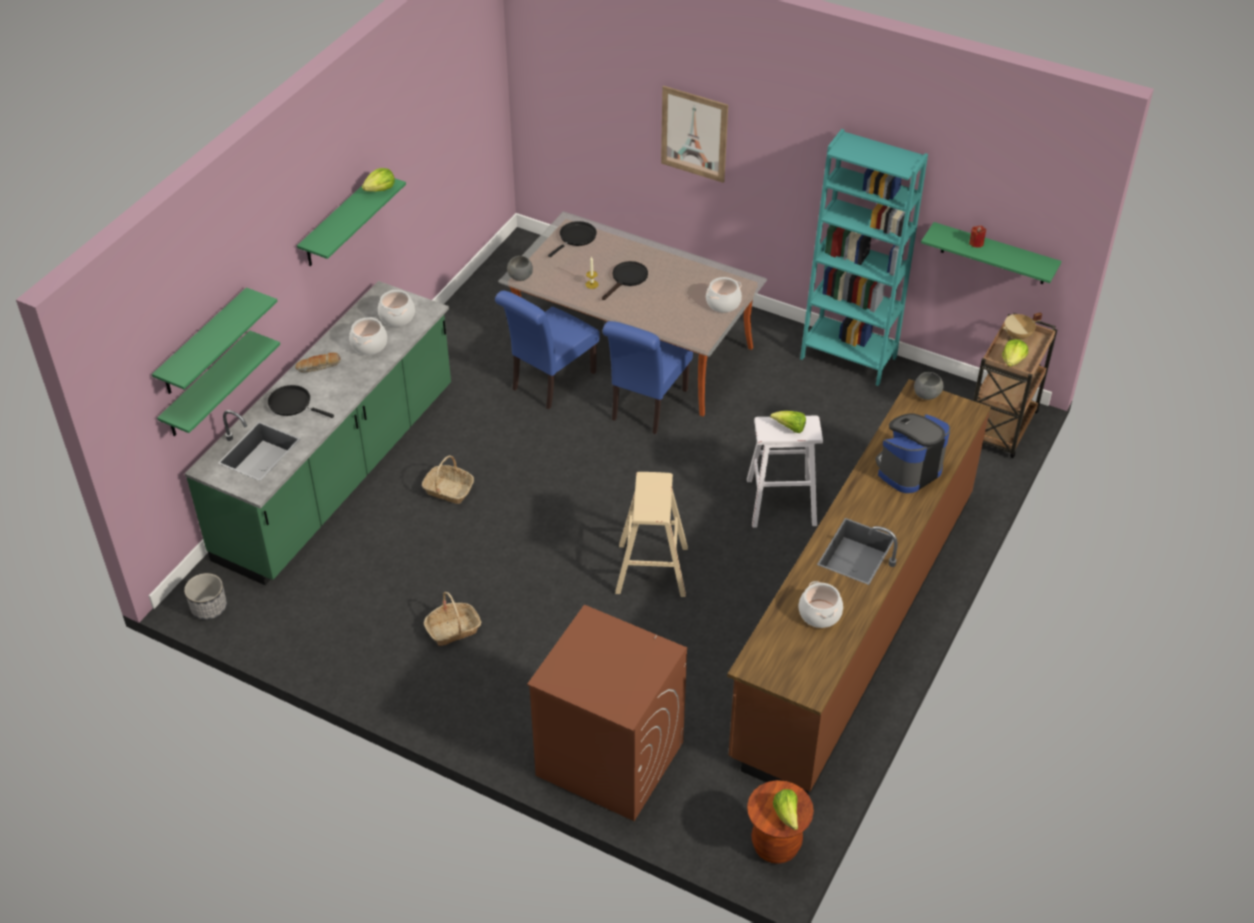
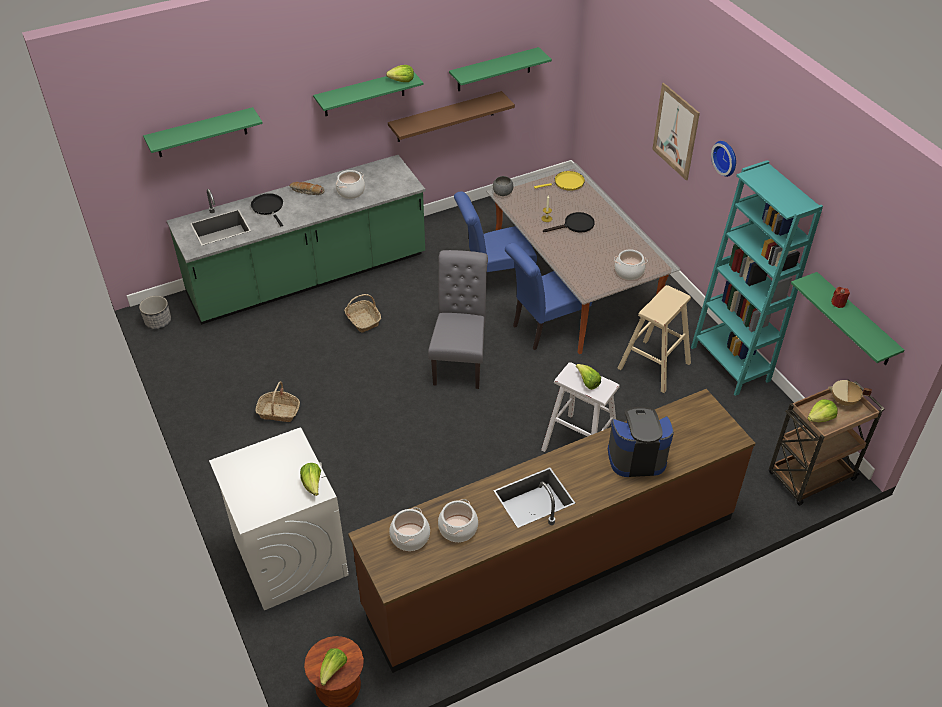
camera: 35 degrees right, 0 degrees up
(207, 386) = (202, 166): green shelf -> green shelf (494, 70)
(397, 317) = (386, 182): cooking pot -> cooking pot (410, 537)
(410, 214) = (445, 117): none -> brown shelf
(576, 237) = (566, 183): black frying pan -> yellow frying pan
(592, 481) = (460, 360): none -> grey chair
(609, 758) = (290, 556): brown washing machine -> white washing machine
(651, 569) = (442, 442): beige stool -> beige stool (654, 365)
(653, 649) = (312, 485): none -> lettuce
(779, 141) = (726, 157): none -> wall clock
(927, 395) = (709, 408): grey bowl -> none

